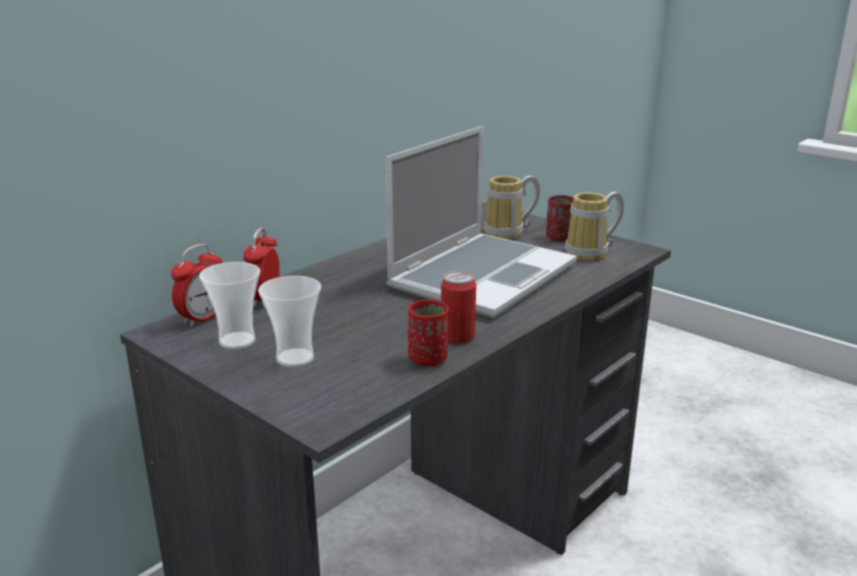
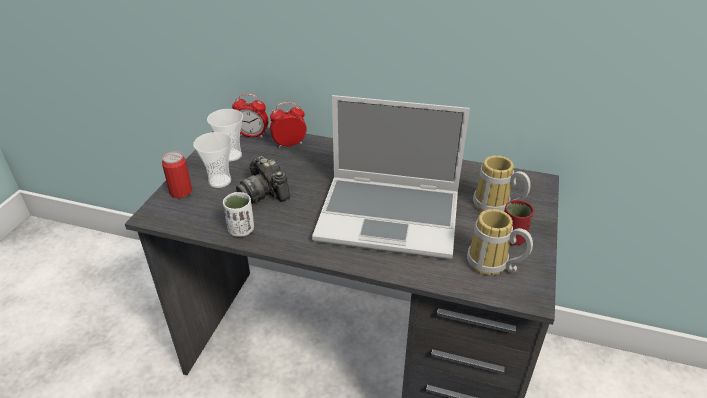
camera: 65 degrees right, 15 degrees up
(360, 332) = (264, 193): none -> camera
(428, 359) = (241, 230): red cup -> white cup
(457, 336) = (279, 233): can -> can (181, 192)

